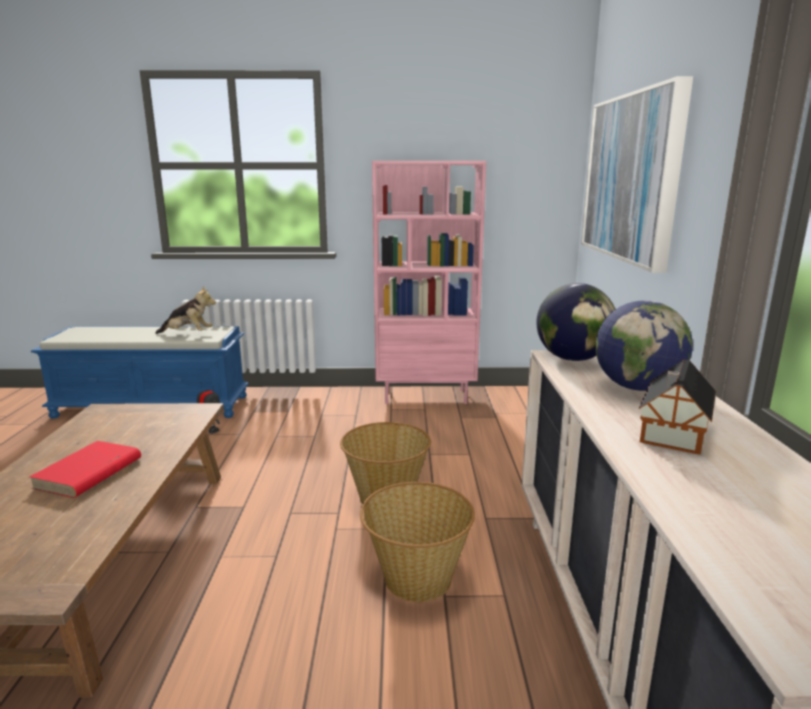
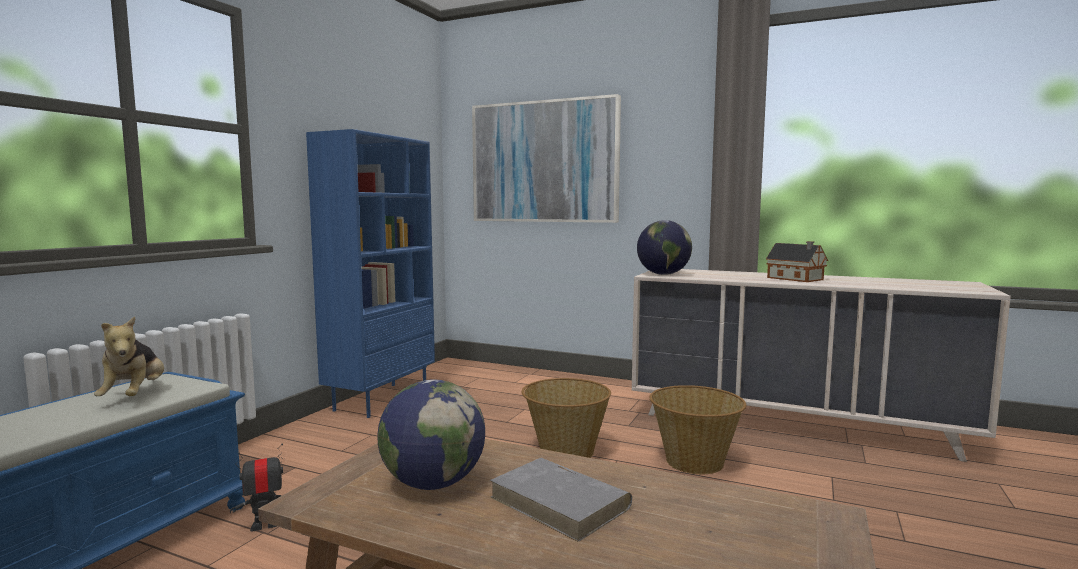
camera: 65 degrees left, 10 degrees down
(88, 474) = (560, 503): red book -> grey book
(188, 334) = (135, 396): plush toy -> plush toy turned 135 degrees clockwise
(426, 396) = (381, 399): pink bookcase -> blue bookcase
(637, 387) = (725, 275): globe -> globe (433, 483)

